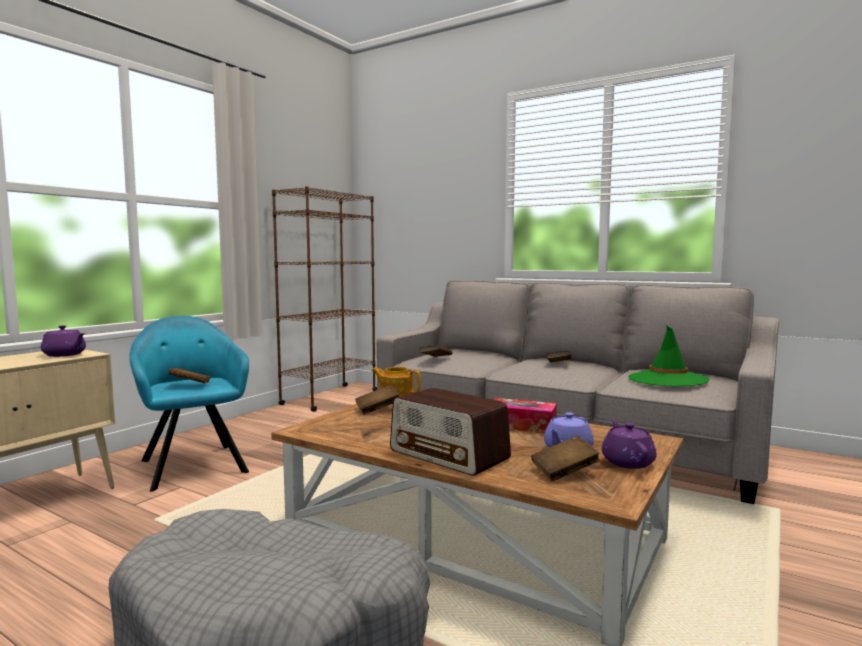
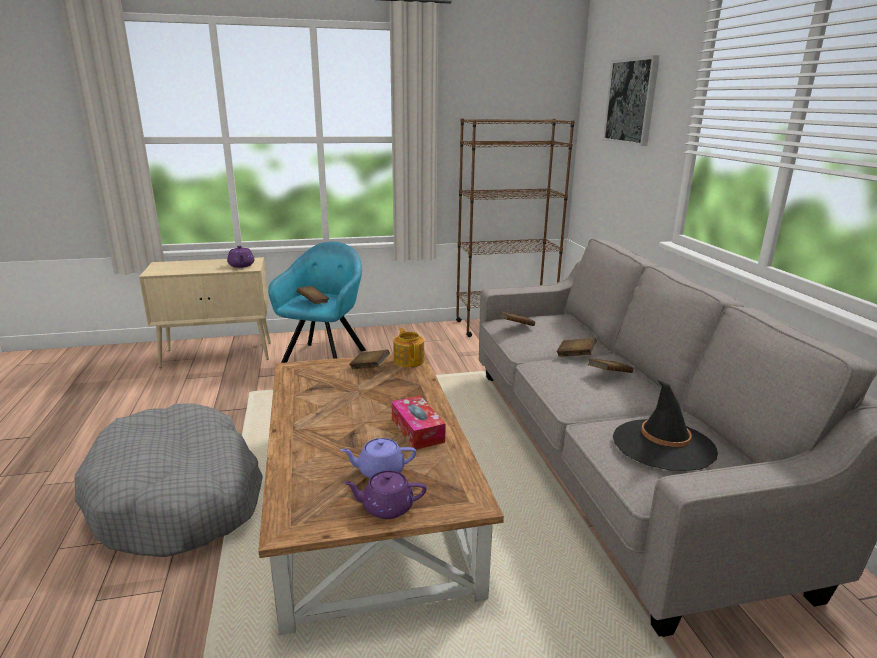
camera: 45 degrees right, 15 degrees up
(428, 179) = (631, 101): none -> picture
(449, 455) = (306, 432): radio -> none
(564, 472) = (325, 488): brown book -> brown book (575, 356)
(627, 462) = (386, 507): purple teapot -> purple teapot turned 135 degrees counterclockwise
(667, 379) = (663, 445): green hat -> black hat

